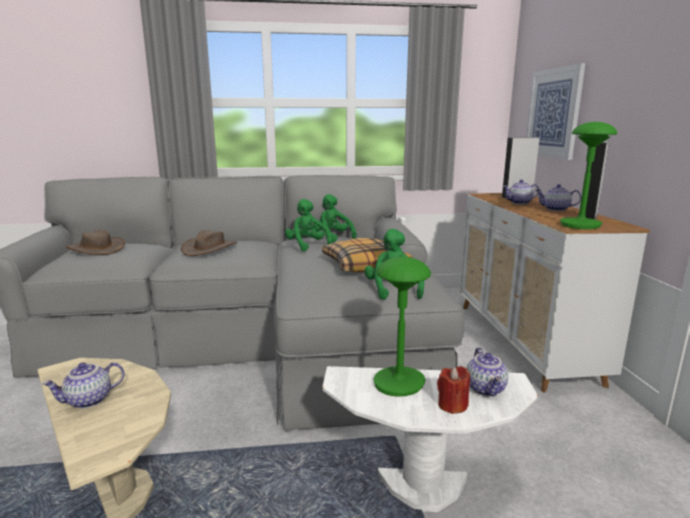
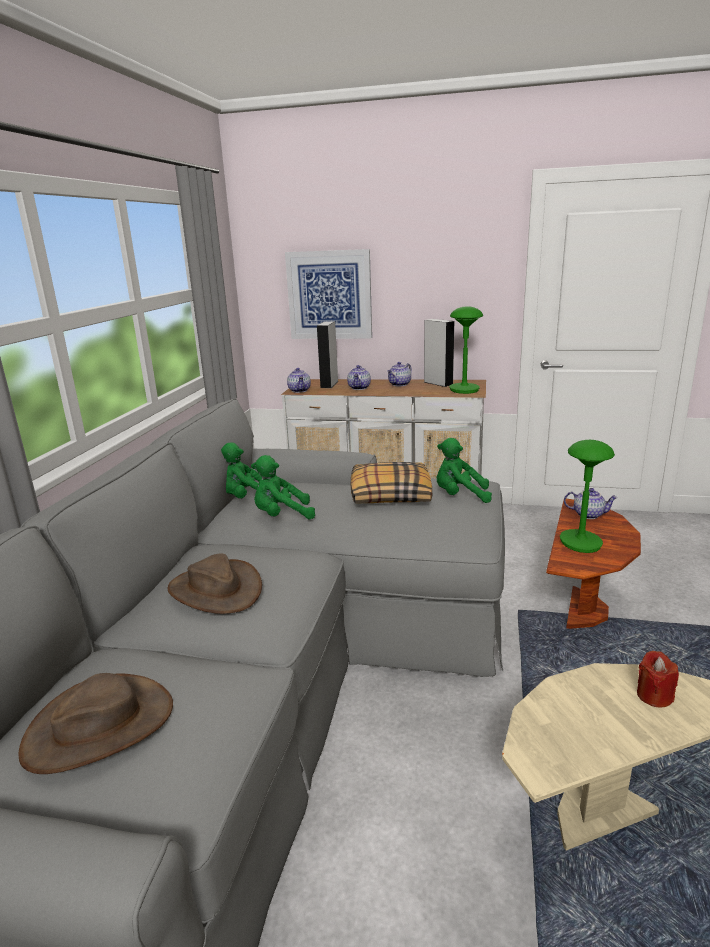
camera: 70 degrees left, 5 degrees up
(88, 401) = (623, 723): teapot -> teapot (300, 390)
(423, 487) = (582, 611): white side table -> brown side table
(452, 405) = (611, 530): red candle -> red candle (654, 696)

